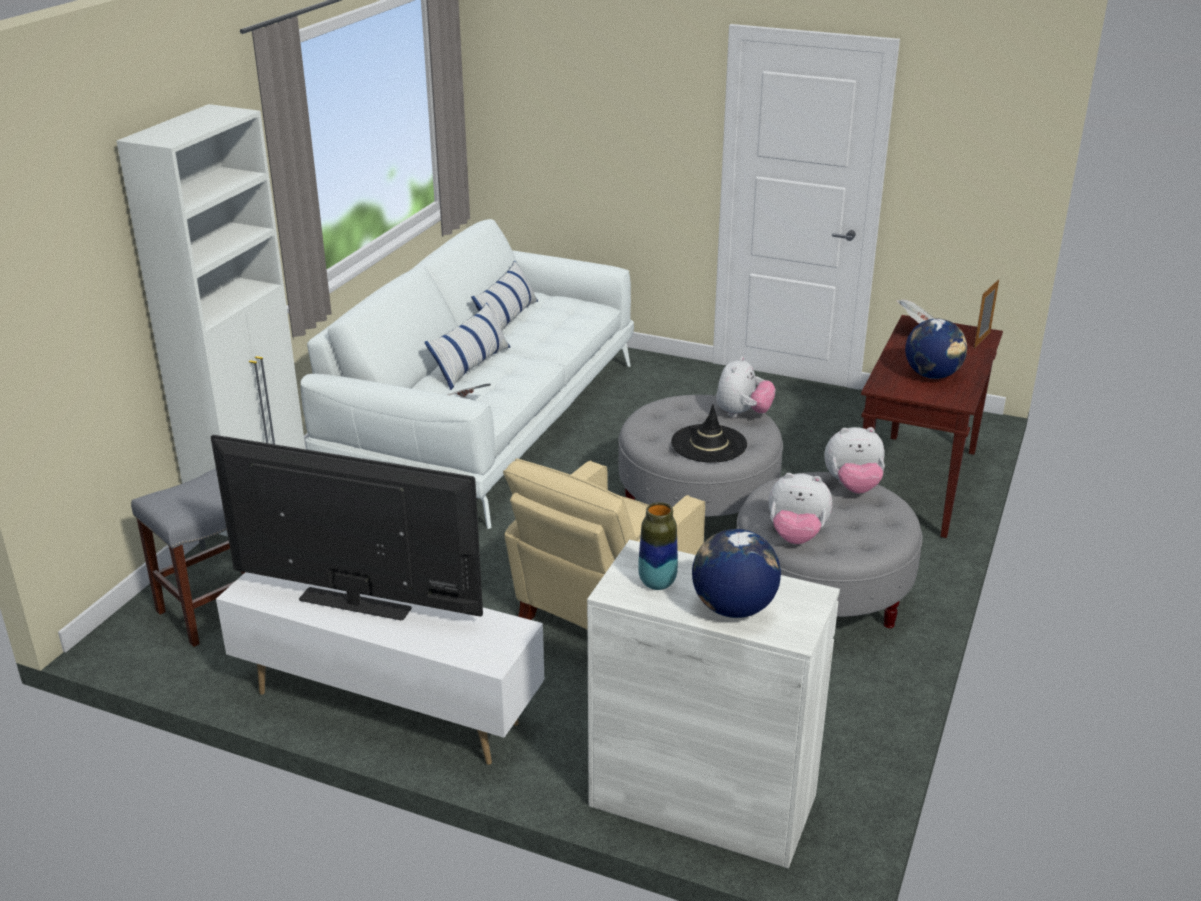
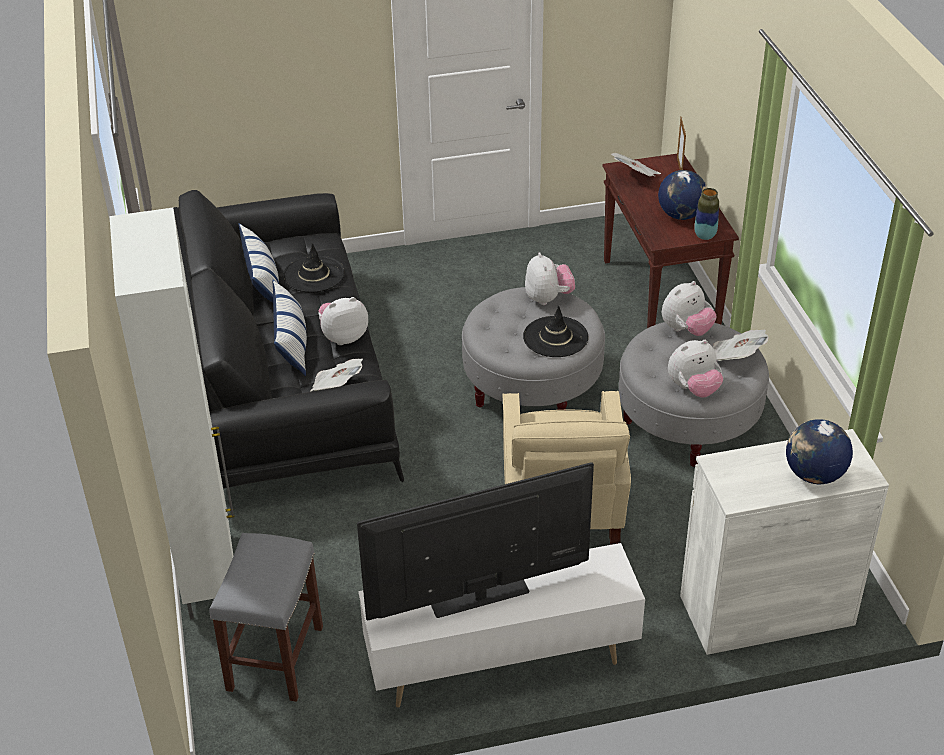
camera: 35 degrees left, 10 degrees up
(486, 419) = (283, 381): white sofa -> black sofa
(518, 376) = (343, 337): none -> plush toy
(553, 327) = (313, 274): none -> black hat
(657, 583) = (752, 480): vase -> vase (705, 236)
(880, 528) = (736, 356): none -> newspaper

